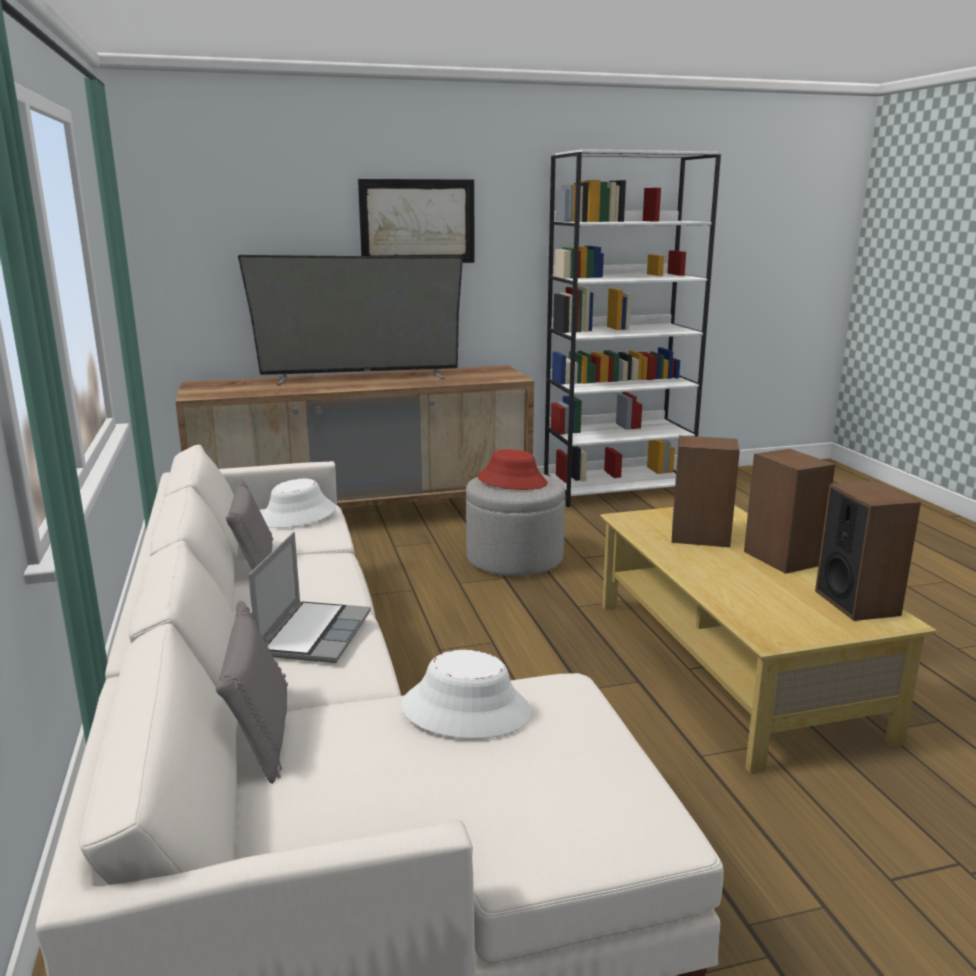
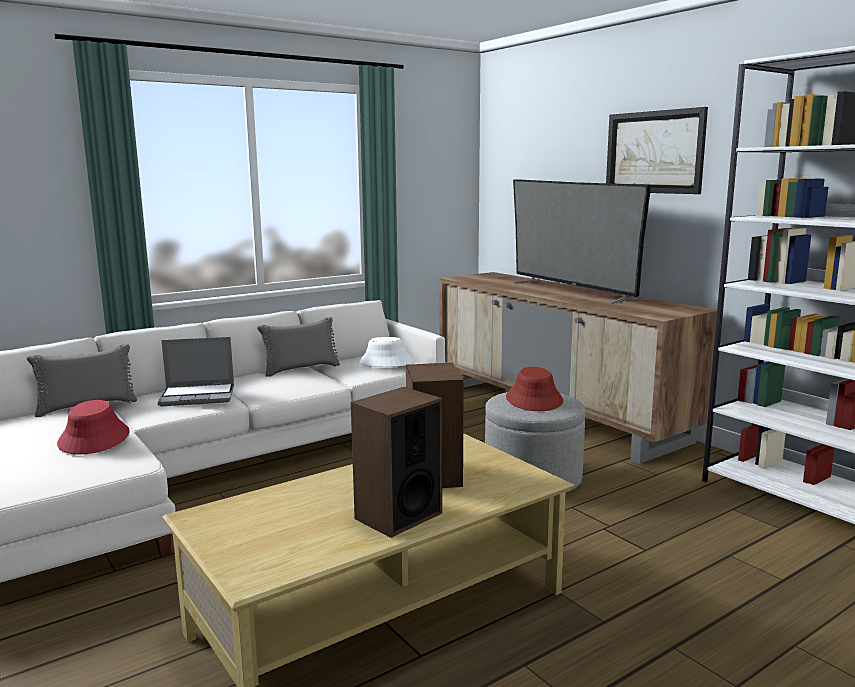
camera: 70 degrees right, 5 degrees down
(466, 709) = (94, 438): white hat -> red hat
(857, 603) = (288, 557): speaker -> none

